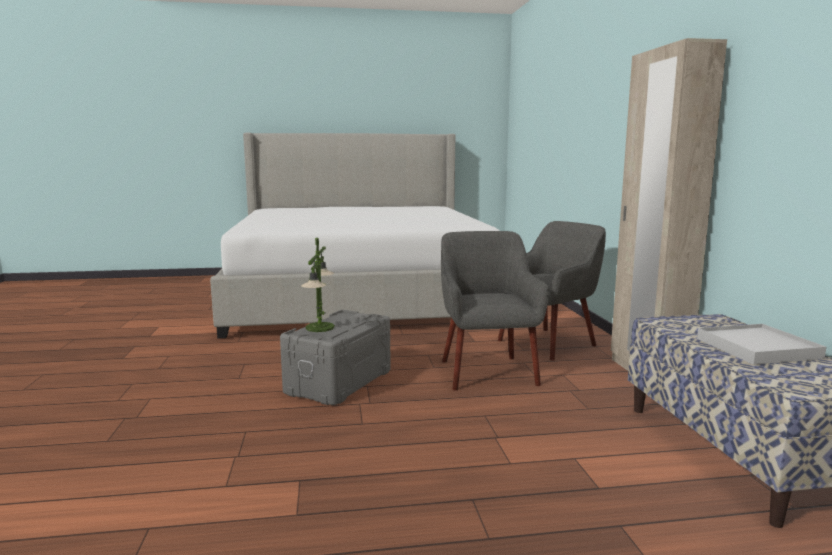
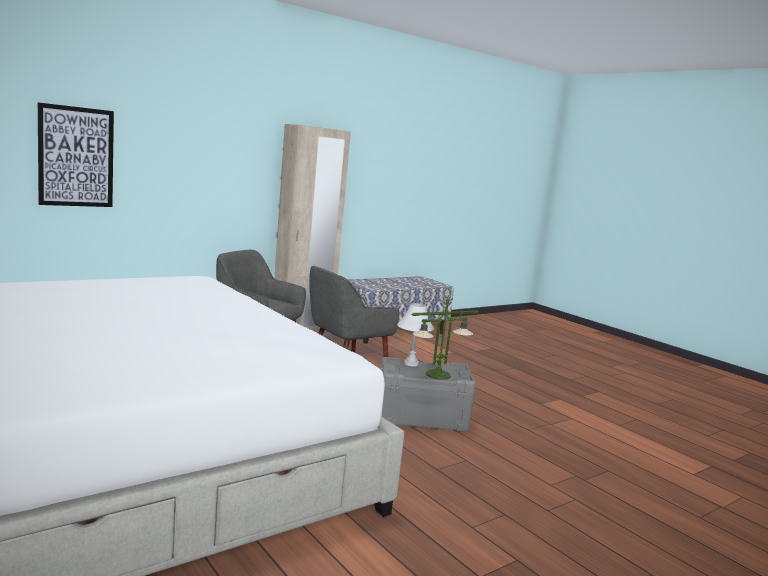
camera: 120 degrees left, 0 degrees up
(362, 324) = (411, 364): none -> white table lamp
(562, 136) = (76, 157): none -> picture
(757, 348) = (398, 282): white tray -> none

